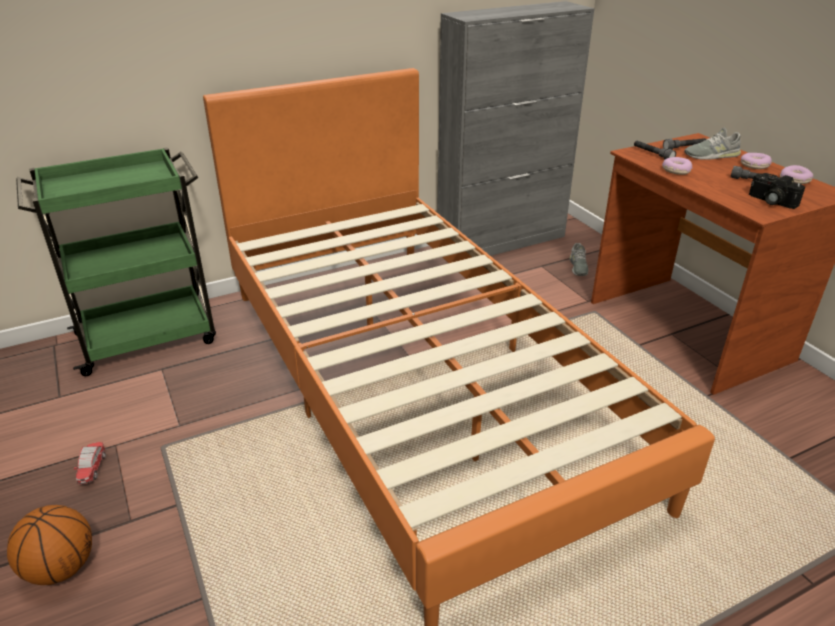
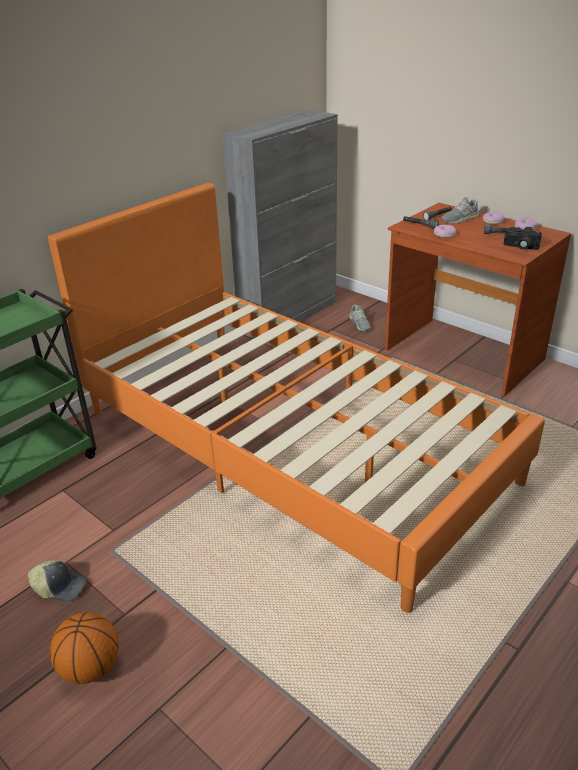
camera: 20 degrees left, 0 degrees up
(93, 469) = (60, 586): toy car -> cap

